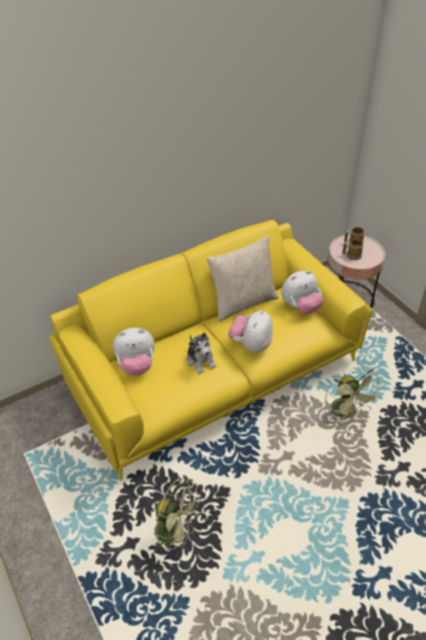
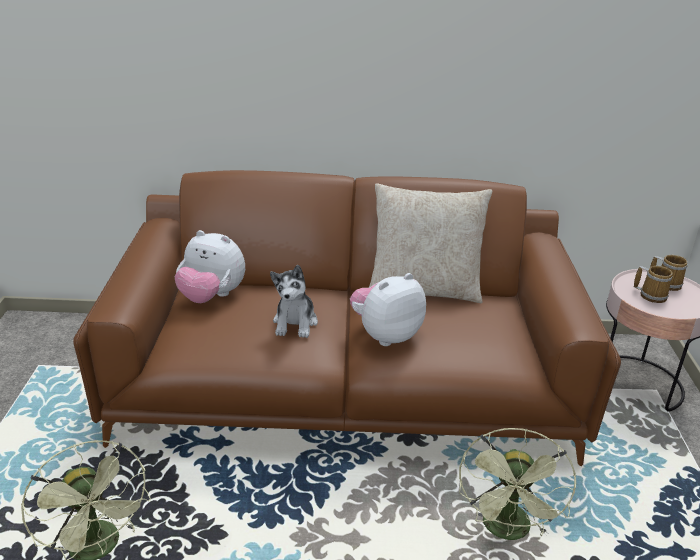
camera: 30 degrees right, 15 degrees down
(214, 373) = (347, 387): yellow sofa -> brown sofa
(300, 307) = (507, 324): plush toy -> none

